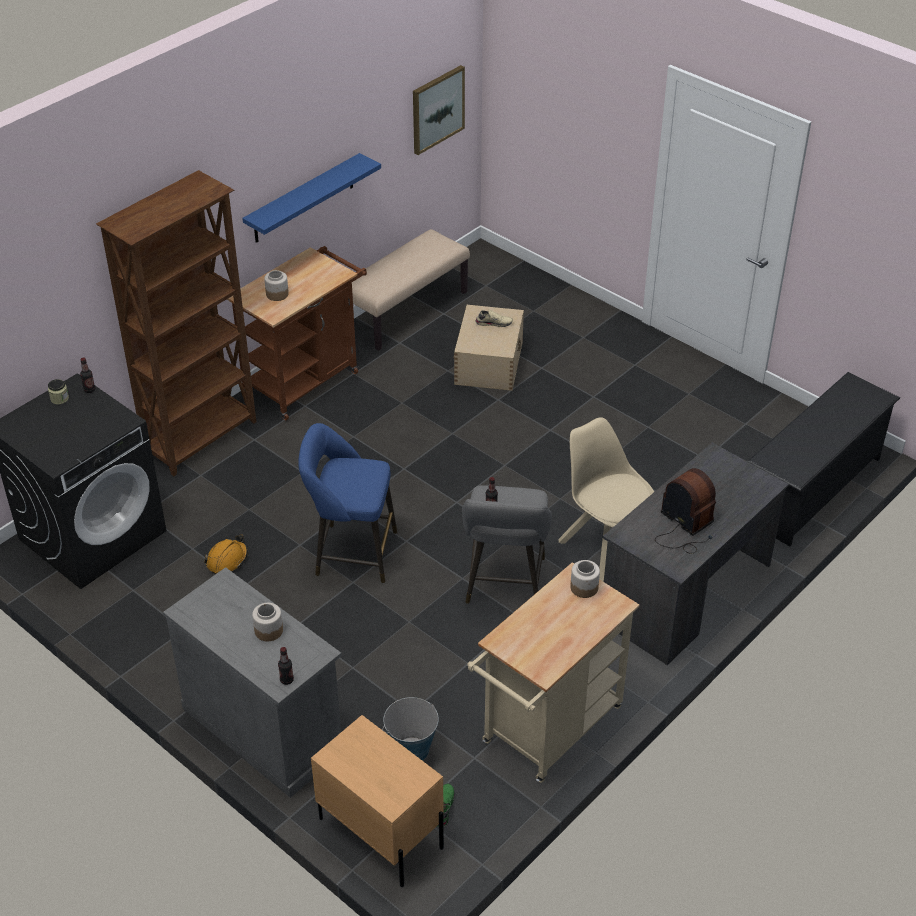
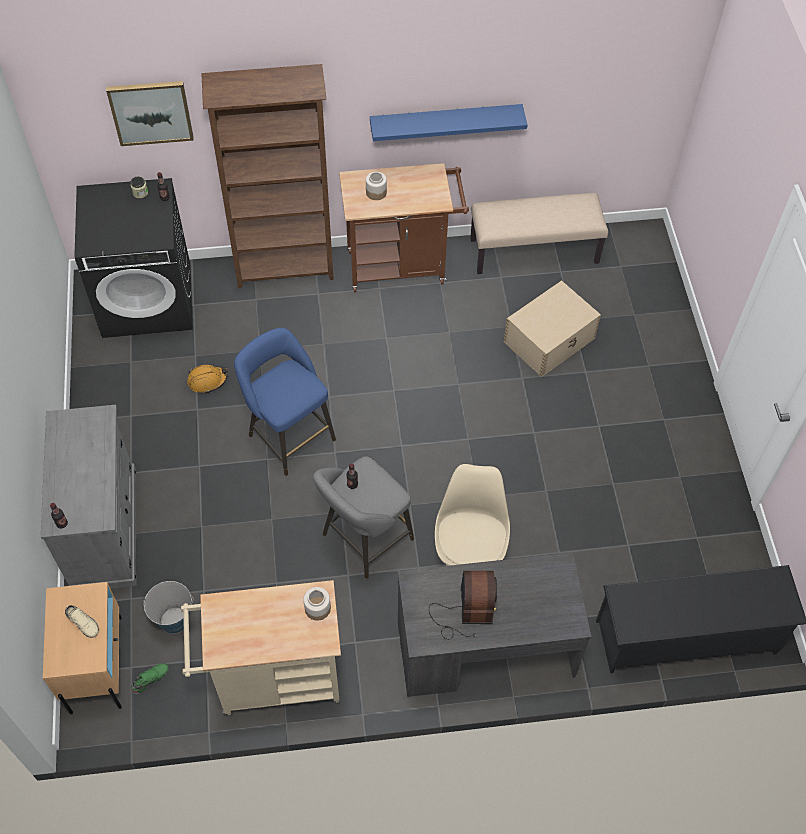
camera: 40 degrees right, 15 degrees up
(268, 630) = (90, 476): jar -> none
(437, 109) = (632, 94): picture -> picture (151, 112)
(494, 323) = (564, 311): beige shoe -> beige shoe (83, 622)

